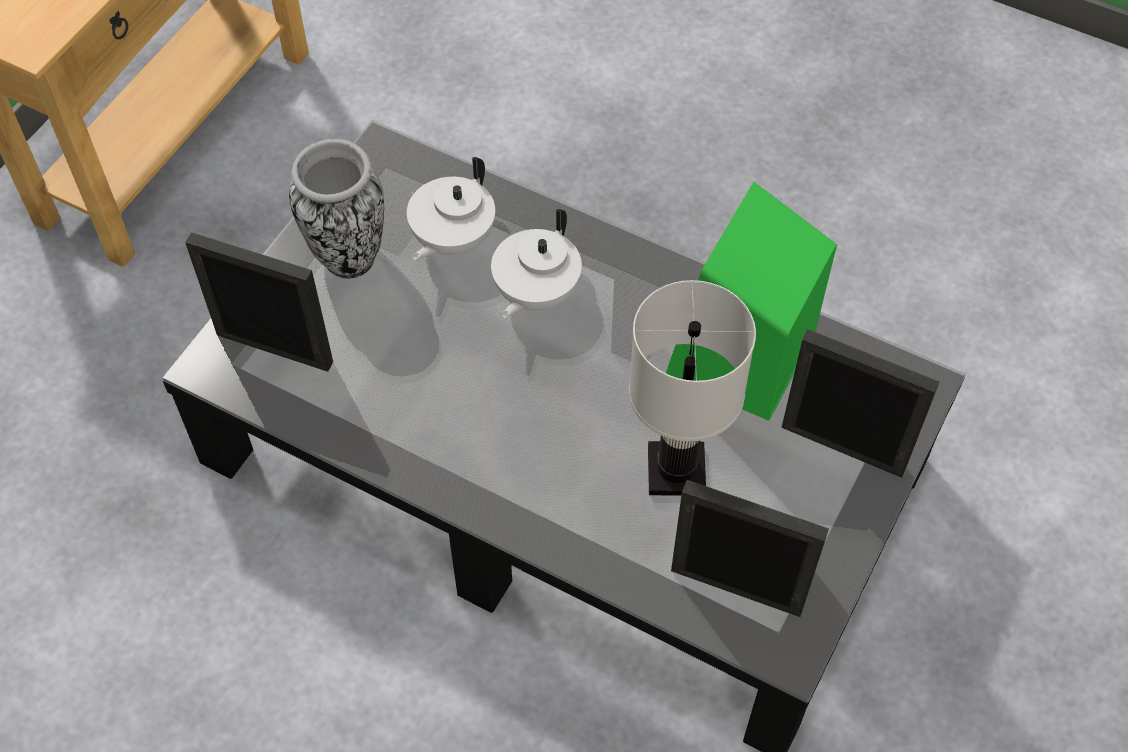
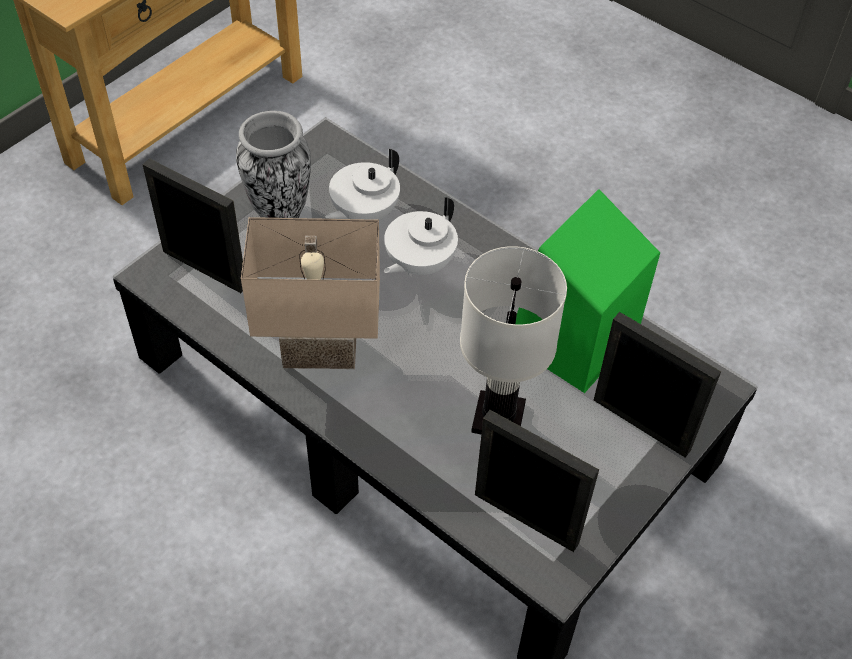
camera: 10 degrees right, 5 degrees down
(444, 422) = (321, 347): none -> beige table lamp

